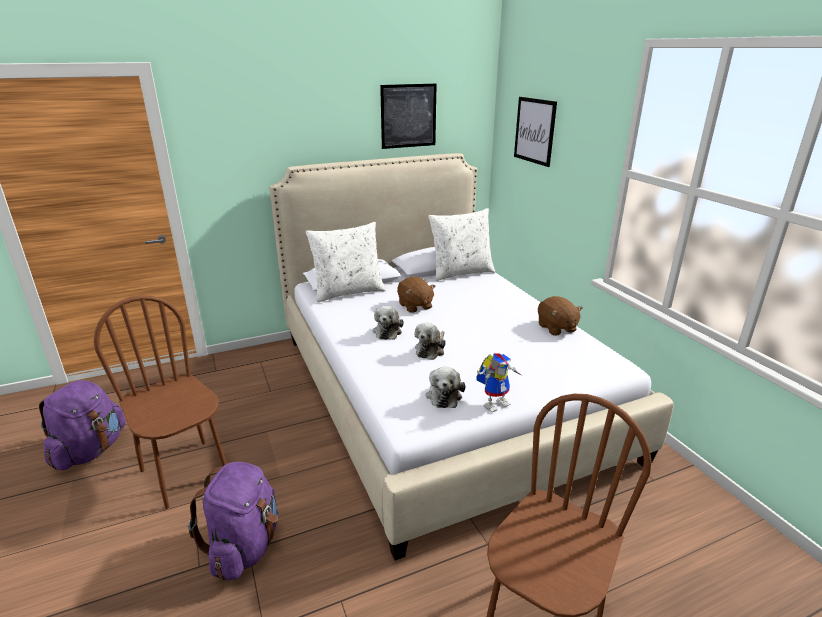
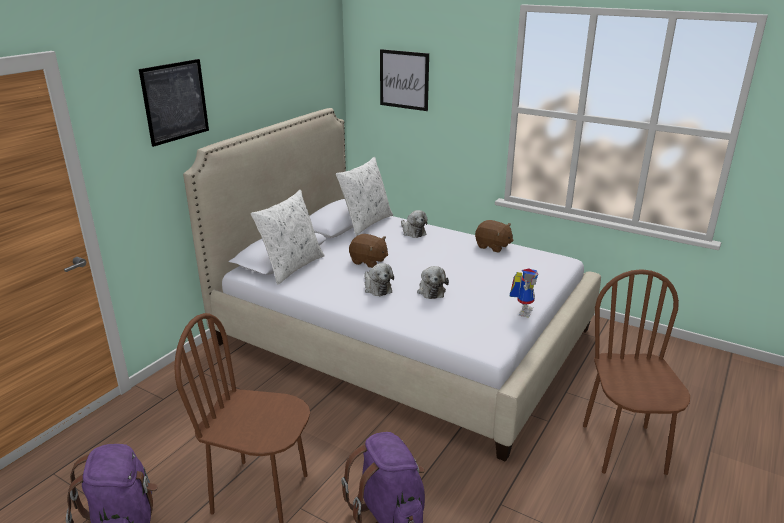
camera: 35 degrees left, 0 degrees up
(408, 116) = (285, 77): picture -> picture (175, 101)
(444, 395) = (484, 318): plush toy -> plush toy (413, 232)

